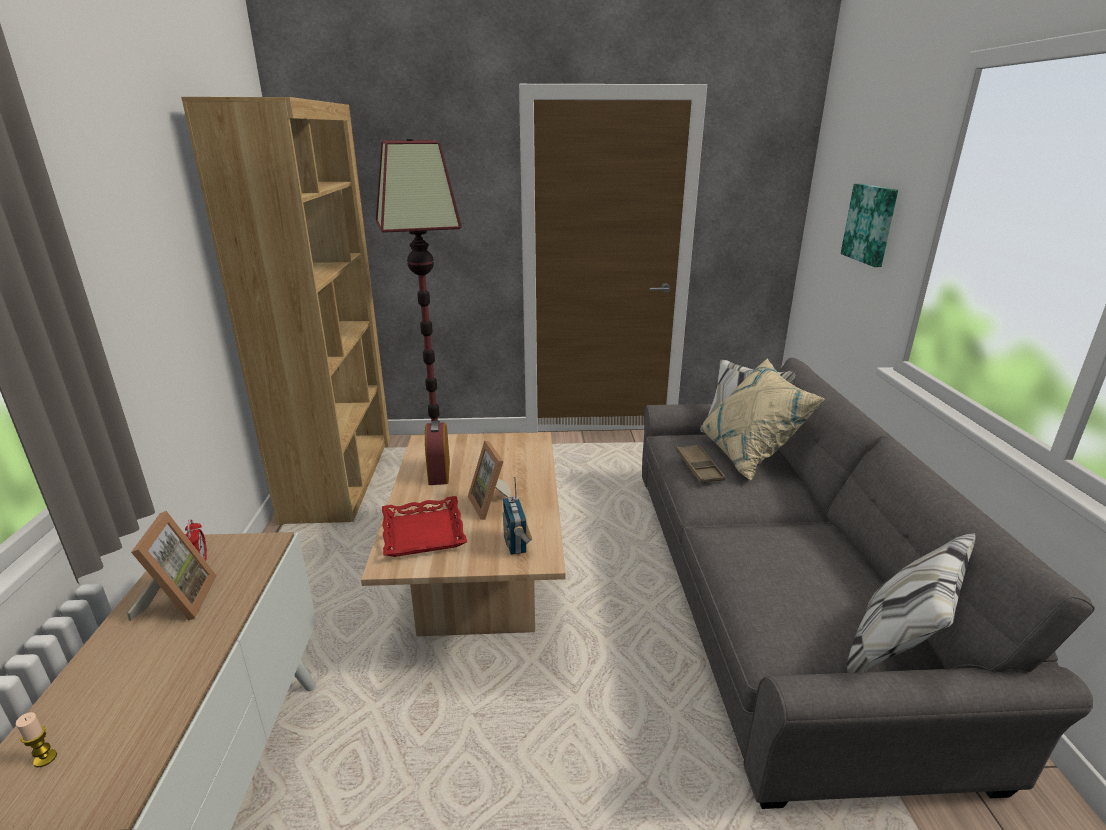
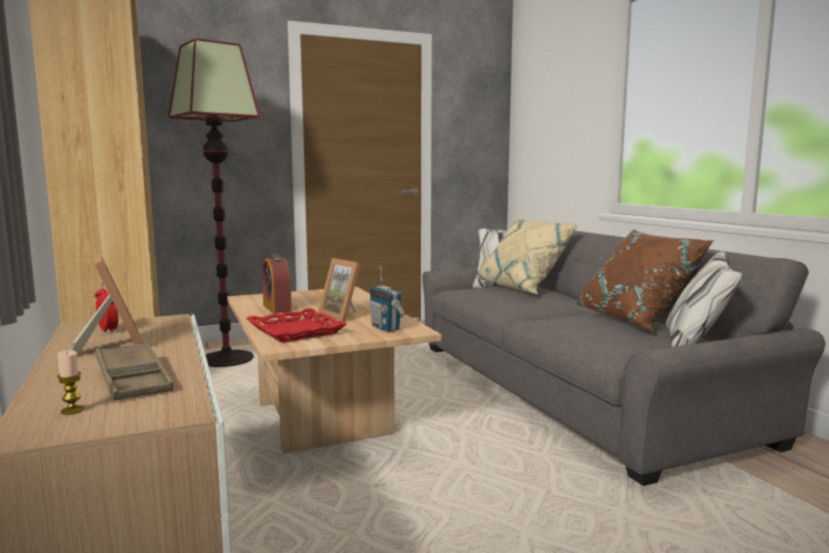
camera: 20 degrees left, 15 degrees down
(699, 467) = (491, 295): brown tray -> brown tray (133, 379)
(845, 568) = (635, 320): none -> brown pillow
(871, 224) = (569, 121): picture -> none

